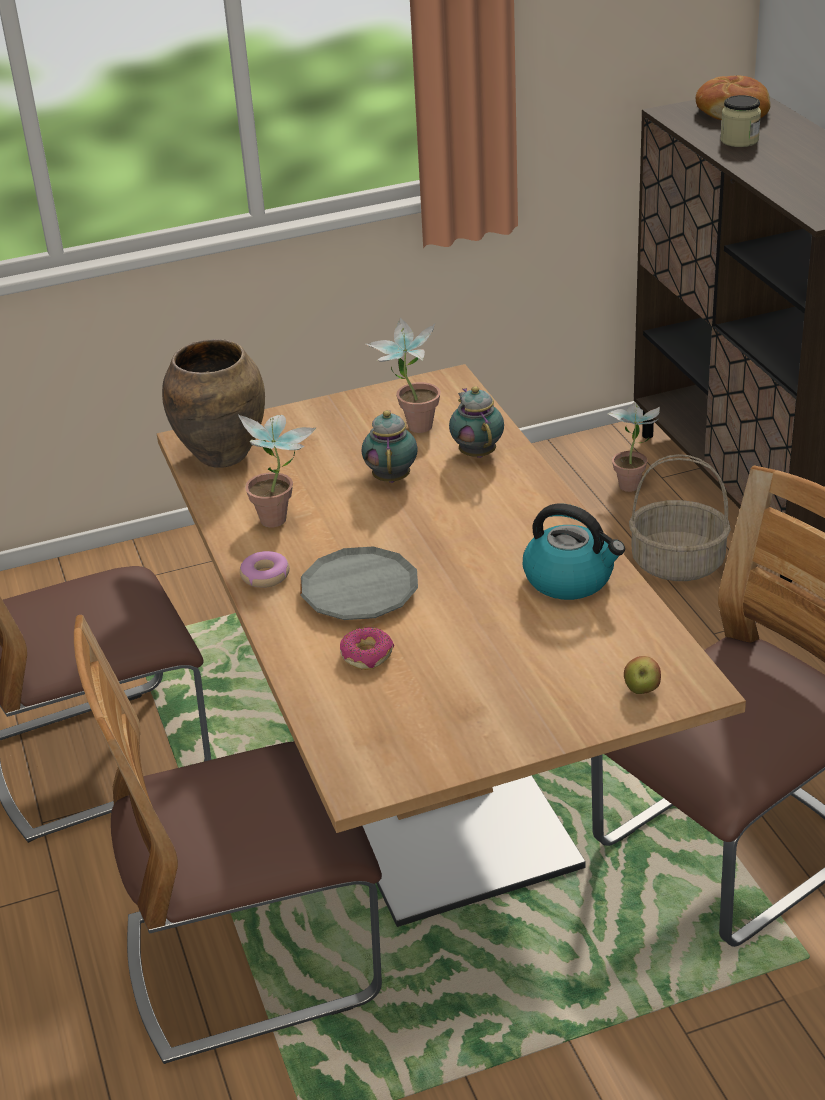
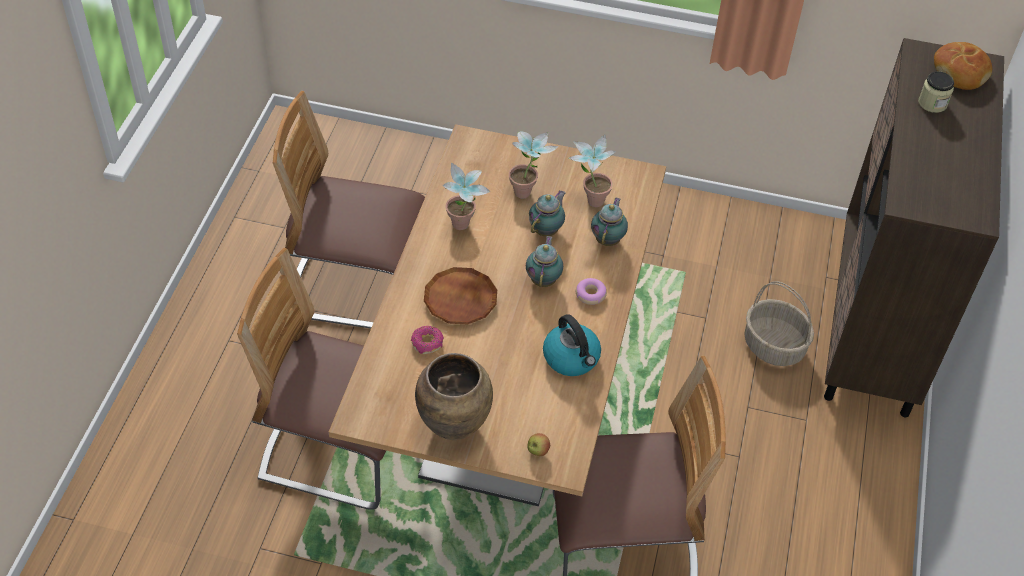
camera: 30 degrees right, 15 degrees up
(224, 455) = (475, 161): brown vase -> brown vase (455, 425)
(265, 576) = (424, 260): donut -> donut (590, 294)
(359, 591) = (460, 299): grey plate -> brown plate
(444, 523) = (544, 279): none -> teapot
(633, 483) = (804, 271): potted plant -> potted plant (528, 191)

